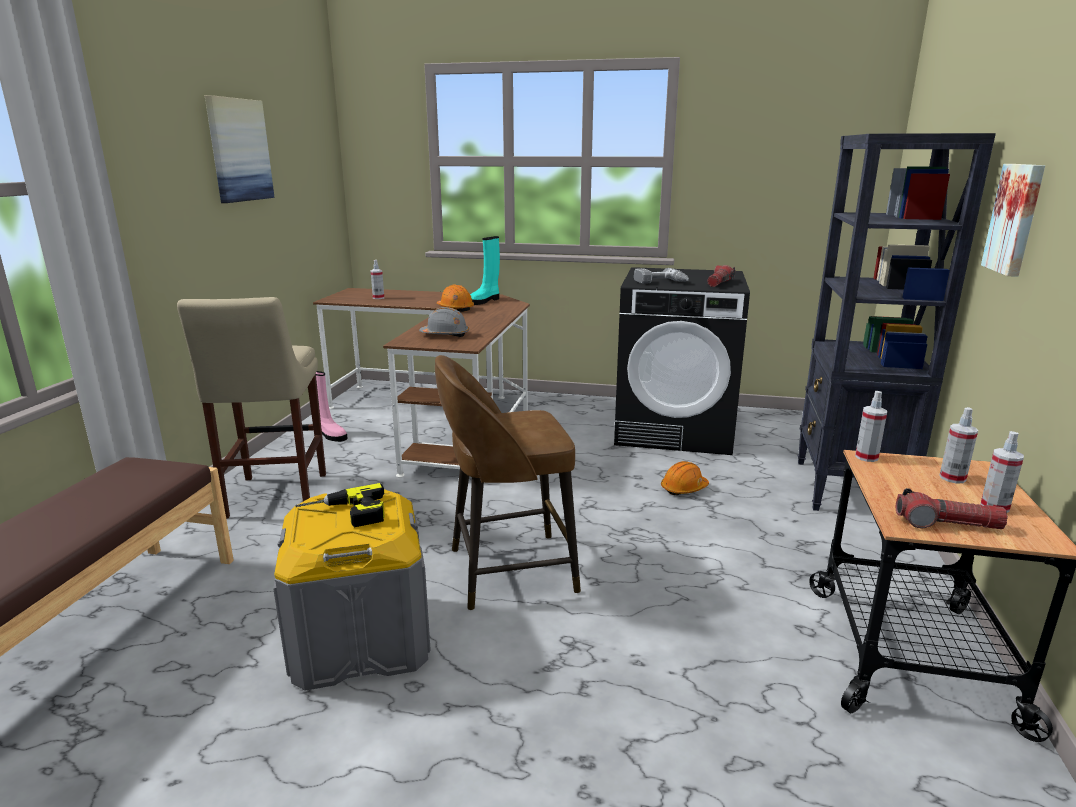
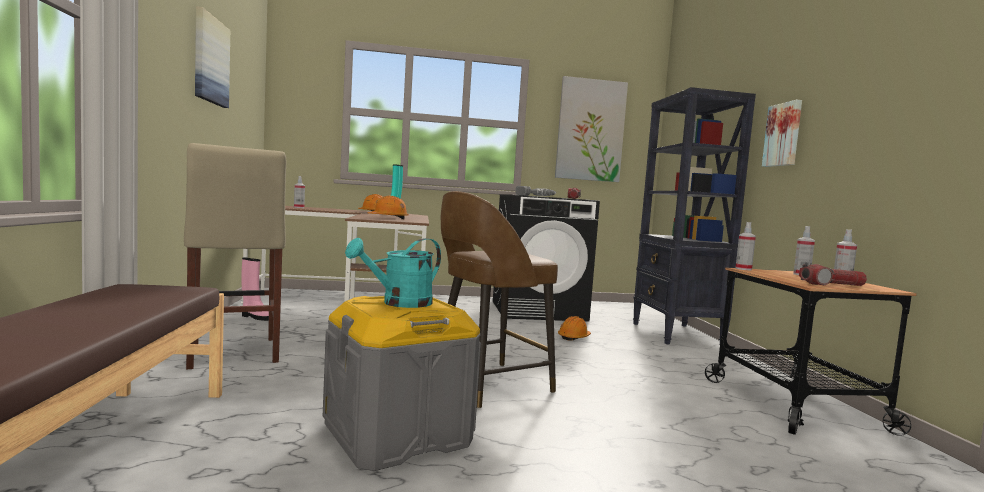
camera: 20 degrees left, 15 degrees down
(344, 514) = (399, 303): power drill -> turquoise watering can
(445, 335) = (388, 218): grey hard hat -> orange hard hat
(777, 160) = (590, 130): none -> picture

